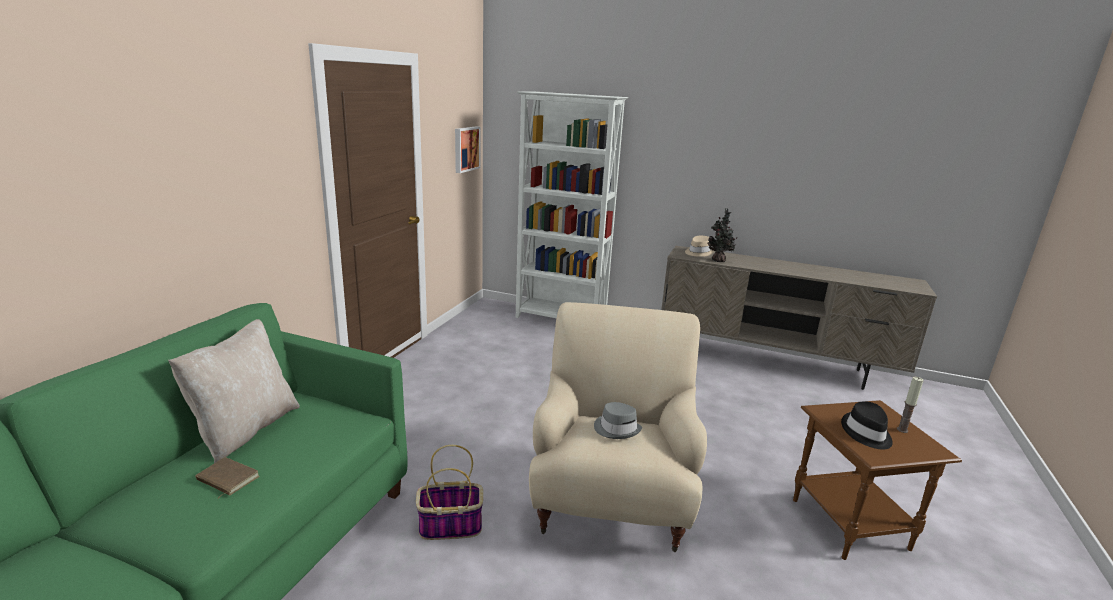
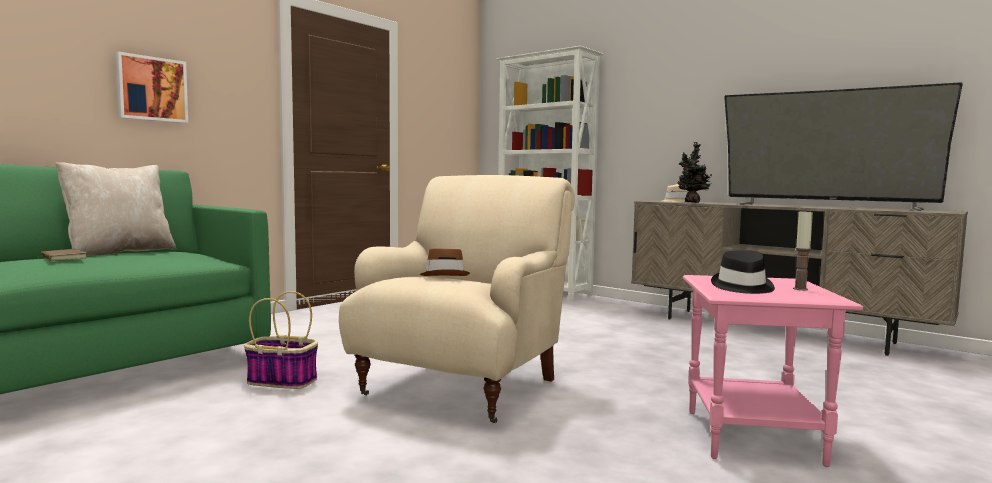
camera: 20 degrees right, 15 degrees down
(465, 149) = (456, 120): picture -> picture (151, 89)
(617, 429) = (444, 276): grey hat -> brown hat
(829, 274) = (825, 207): none -> television
(850, 525) = (753, 438): brown side table -> pink side table

